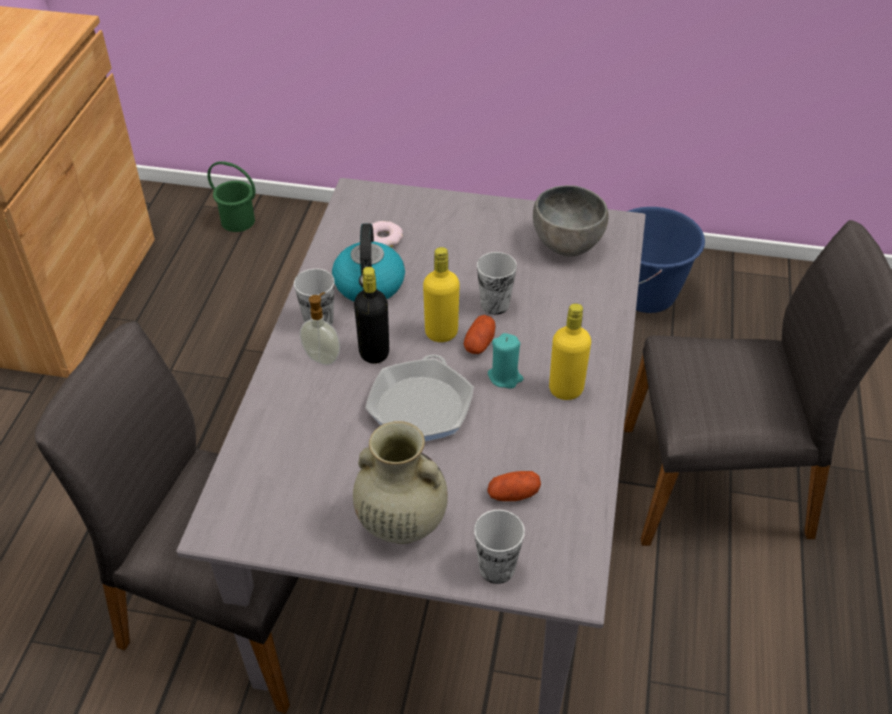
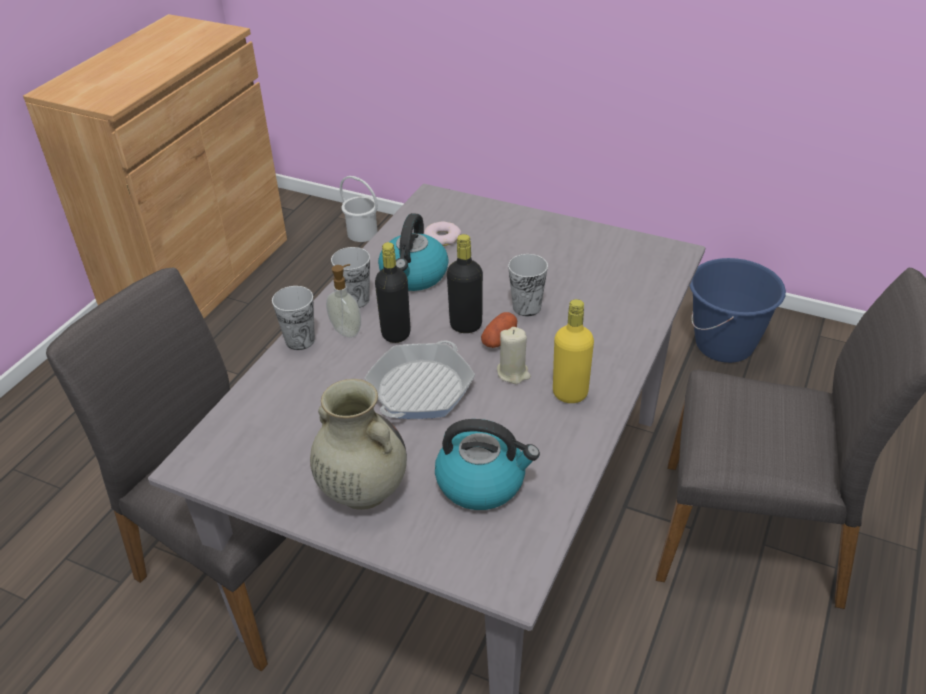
camera: 15 degrees right, 5 degrees down
(238, 221) = (362, 233): green bucket -> white bucket
(441, 333) = (466, 325): yellow bottle -> black bottle
(497, 568) = (440, 549): cup -> cup (300, 340)
(505, 377) = (513, 373): turquoise candle -> beige candle
(513, 494) = (482, 482): potato -> kettle
(567, 245) = (616, 265): grey bowl -> none

